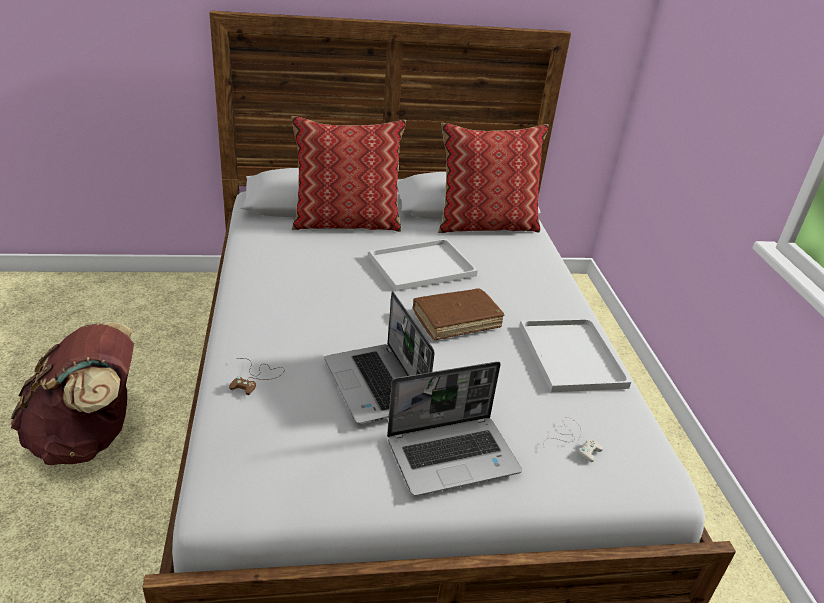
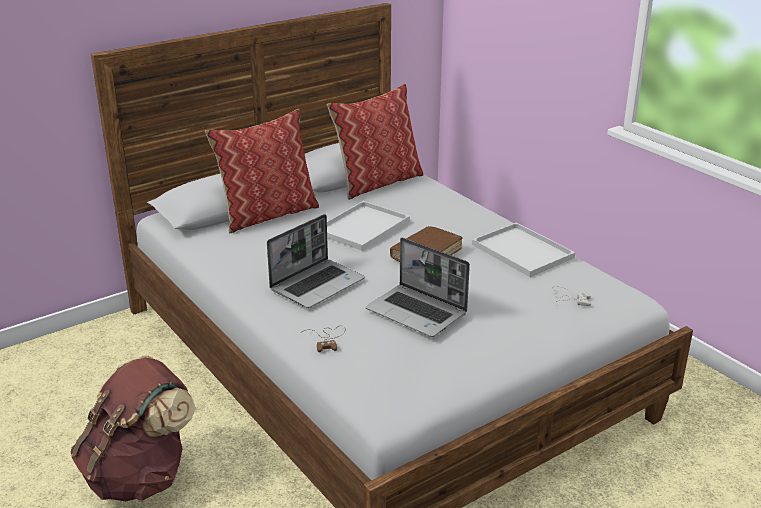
camera: 25 degrees left, 5 degrees down
(453, 455) = (506, 333): laptop -> laptop (317, 284)

